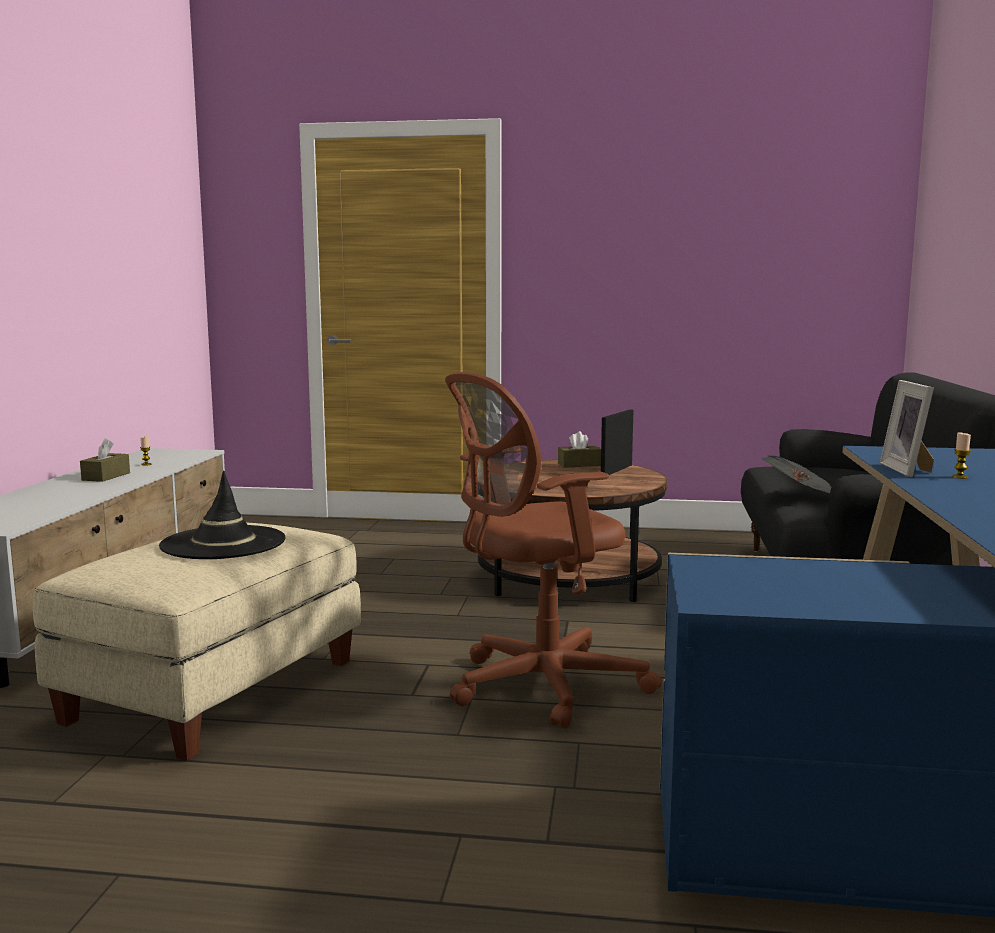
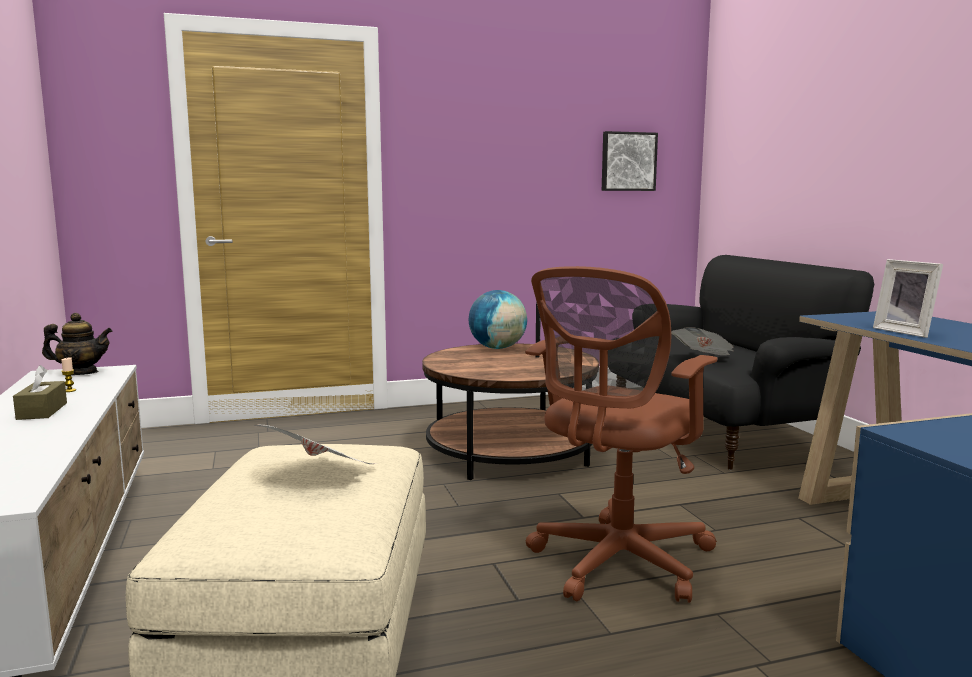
camera: 25 degrees left, 0 degrees up
(174, 452) = (81, 373): none -> teapot
(223, 543) = (319, 475): black hat -> newspaper
(579, 465) = (497, 348): brown tissue box -> globe
(802, 254) = (628, 161): none -> picture
(959, 477) = (952, 334): candle -> none

